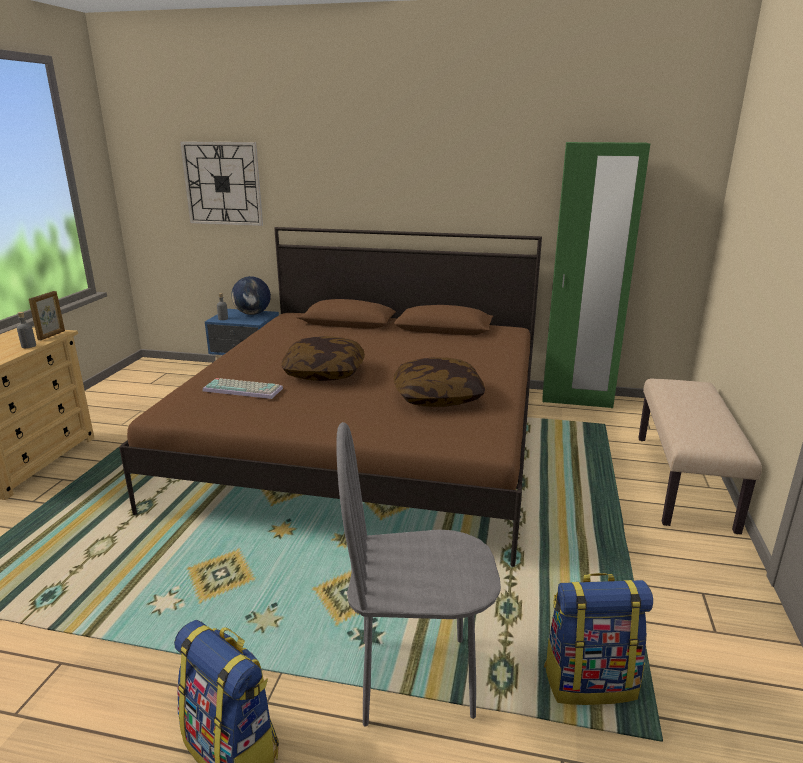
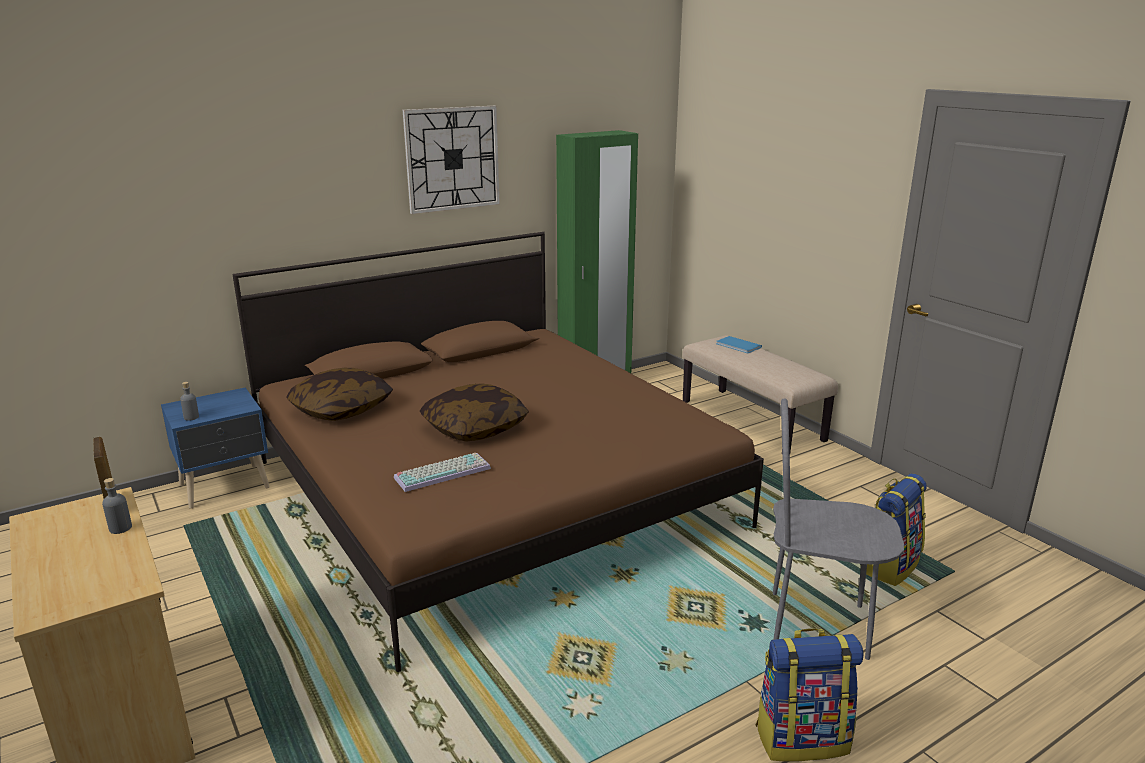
camera: 45 degrees left, 0 degrees up
(222, 183) = (138, 226): wall clock -> wall clock (452, 159)
(253, 314) = (218, 399): globe -> none
(415, 678) = (818, 625): grey chair -> grey chair turned 60 degrees clockwise
(437, 397) = (612, 411): pillow -> pillow (341, 409)
(696, 394) = (738, 346): none -> blue book

